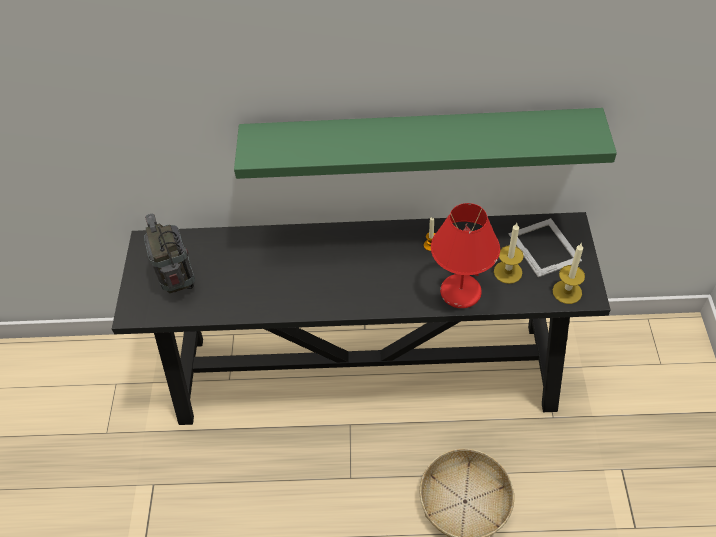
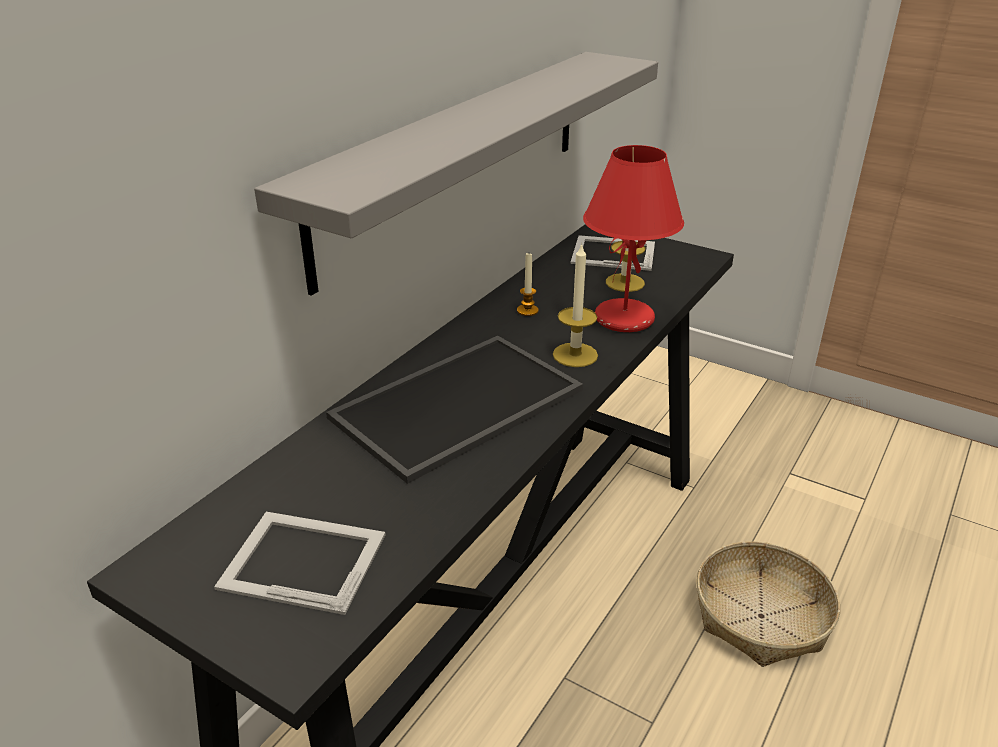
camera: 60 degrees left, 20 degrees down
(179, 282) = (302, 559): radio -> picture frame
(318, 267) = (457, 401): none -> tray
(419, 142) = (458, 158): green shelf -> grey shelf
(567, 292) = (688, 264): candle -> candle (575, 355)

